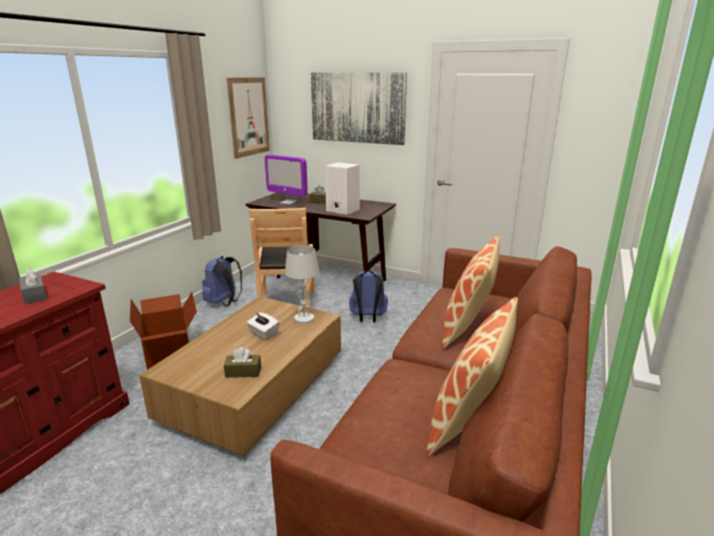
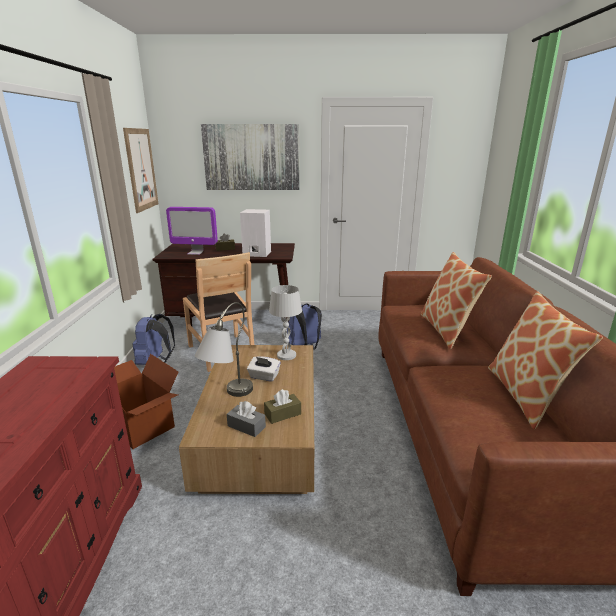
camera: 25 degrees left, 0 degrees up
(34, 295) = (44, 386): grey tissue box -> grey tissue box (246, 426)
(214, 344) = (227, 397): none -> grey table lamp

